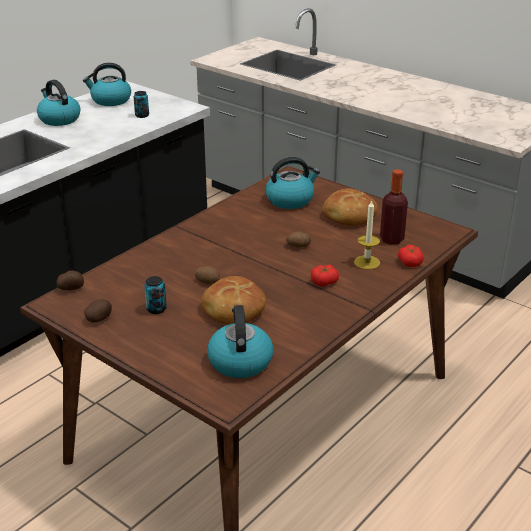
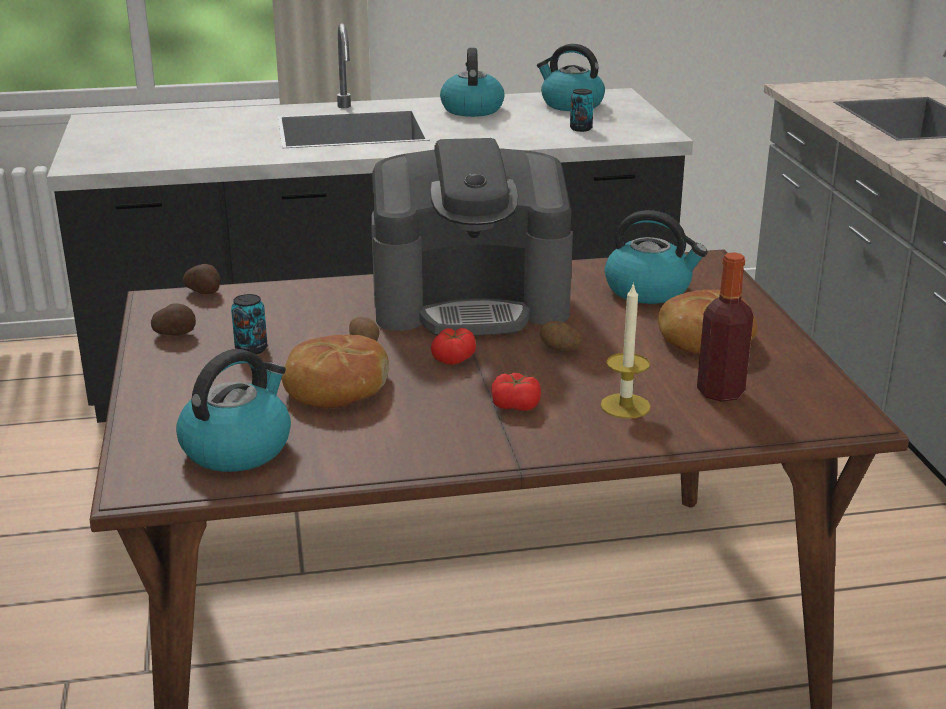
camera: 40 degrees right, 5 degrees down
(222, 238) = (471, 302): none -> coffee machine
(410, 262) = (697, 433): tomato -> tomato (454, 358)

